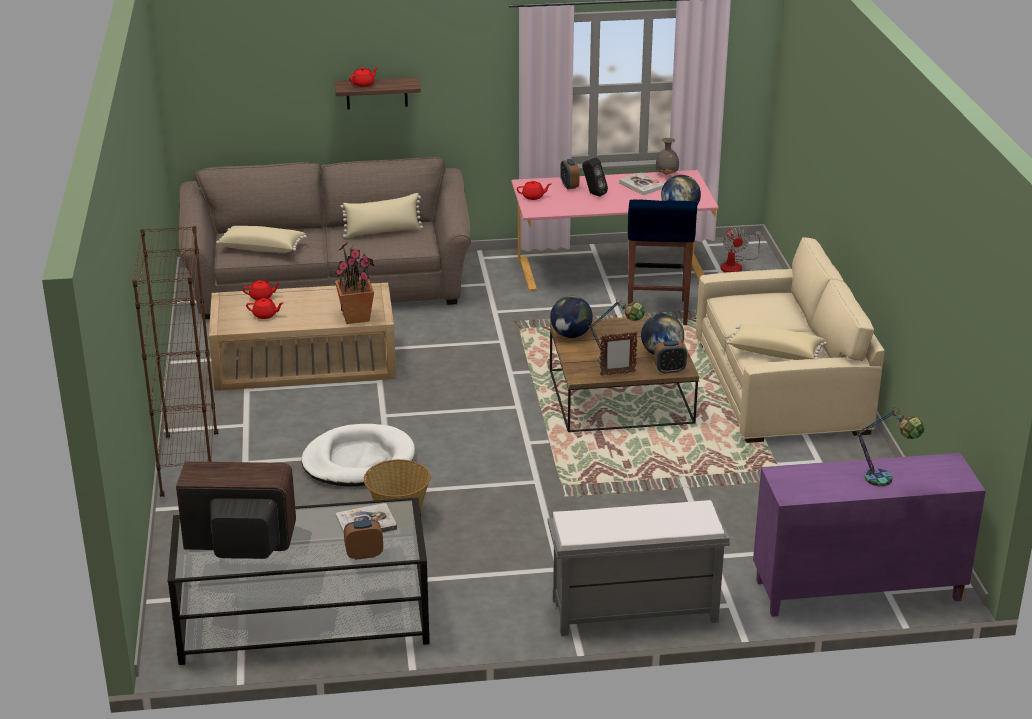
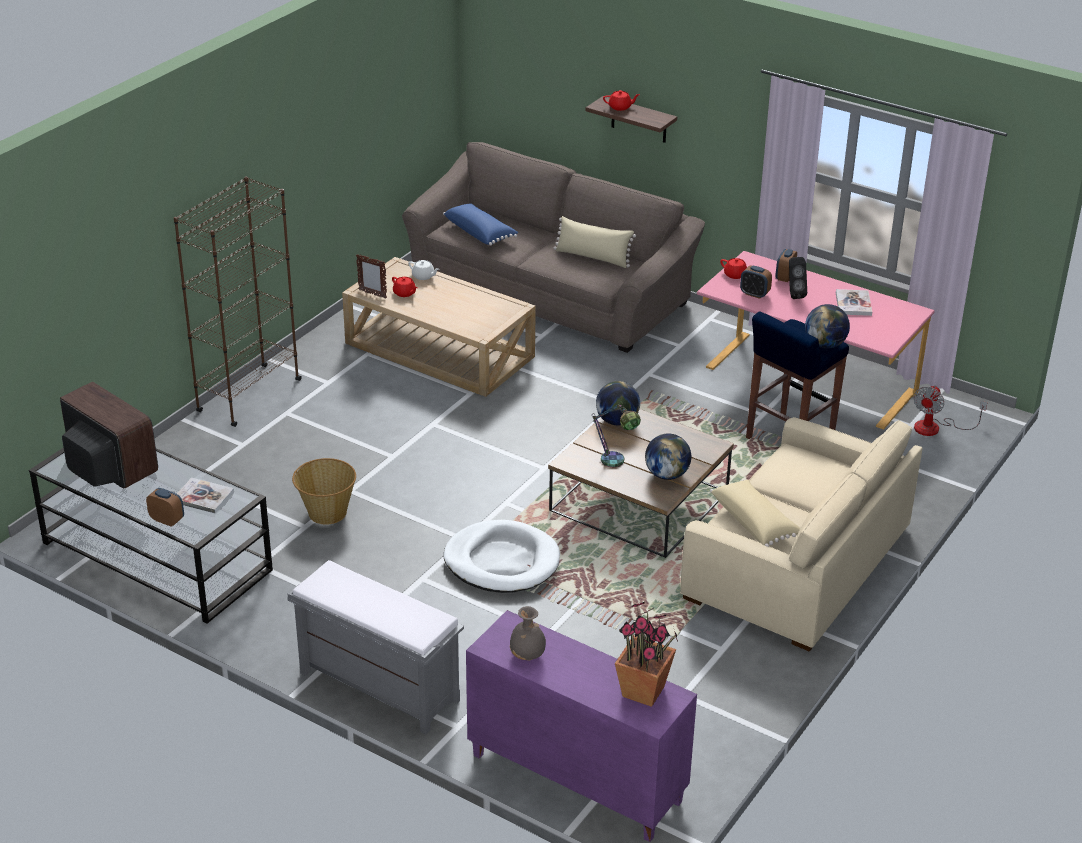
camera: 40 degrees right, 5 degrees up
(262, 248) = (480, 233): beige pillow -> blue pillow
(262, 297) = (423, 276): red teapot -> white teapot
(356, 317) = (466, 325): potted plant -> potted plant (644, 691)
(358, 461) = (362, 452): white dog bed -> white dog bed (502, 561)
(617, 373) = (601, 474): picture frame -> picture frame (372, 294)
(667, 174) = (896, 302): grey vase -> grey vase (528, 655)
(669, 370) = (650, 493): alarm clock -> alarm clock (754, 294)
(885, 482) = (584, 681): table lamp -> none

